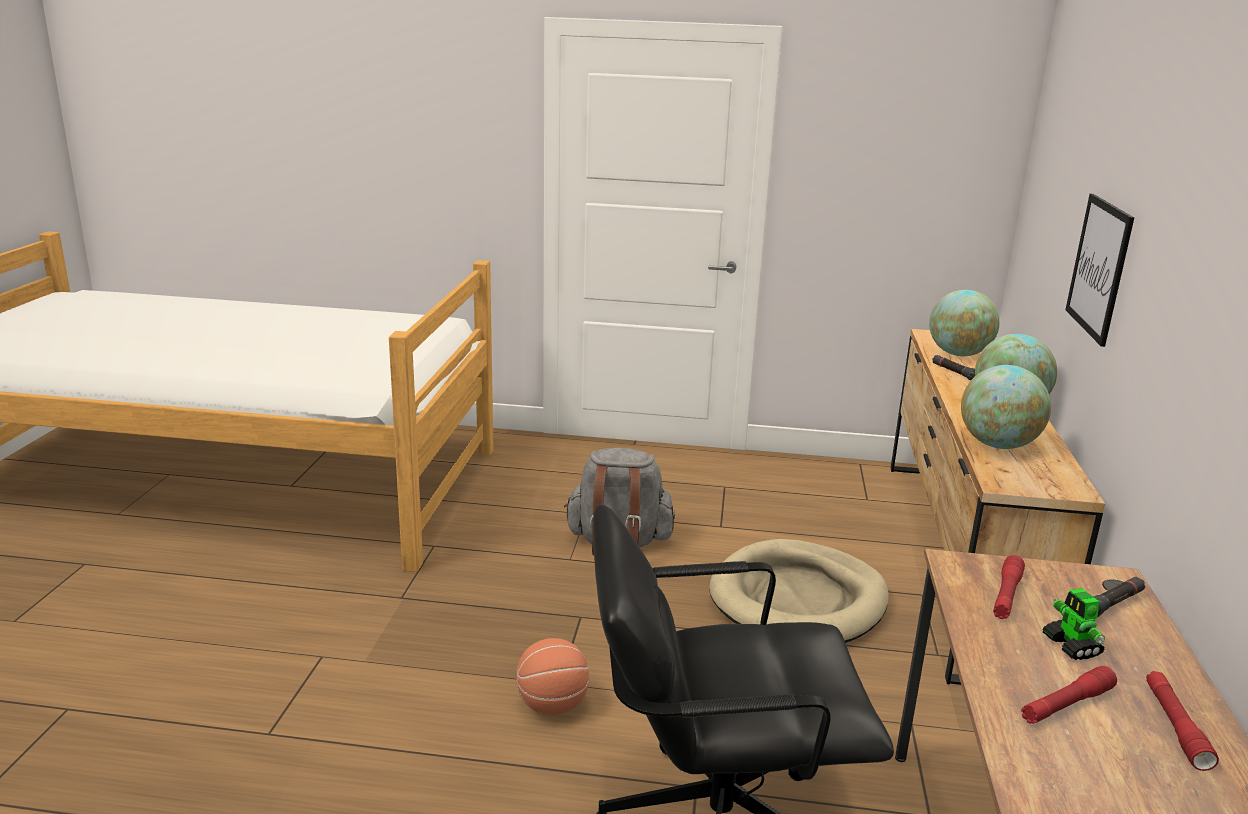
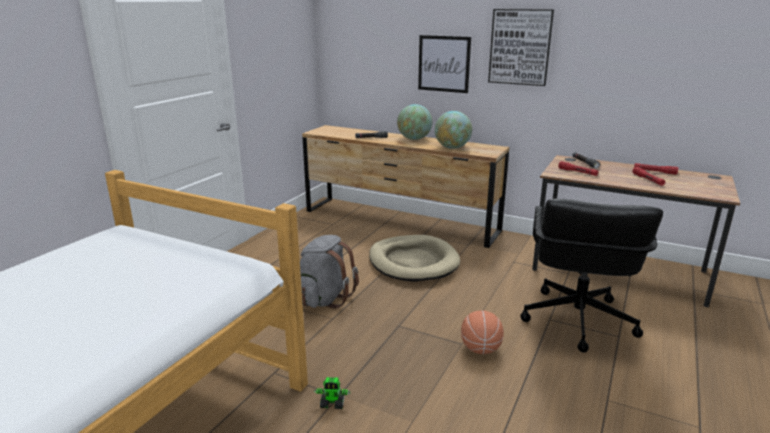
camera: 70 degrees left, 0 degrees up
(958, 354) = (346, 133): globe -> none
(1071, 646) = (611, 172): toy robot -> toy robot (332, 403)
(1175, 266) = (520, 47): none -> picture

